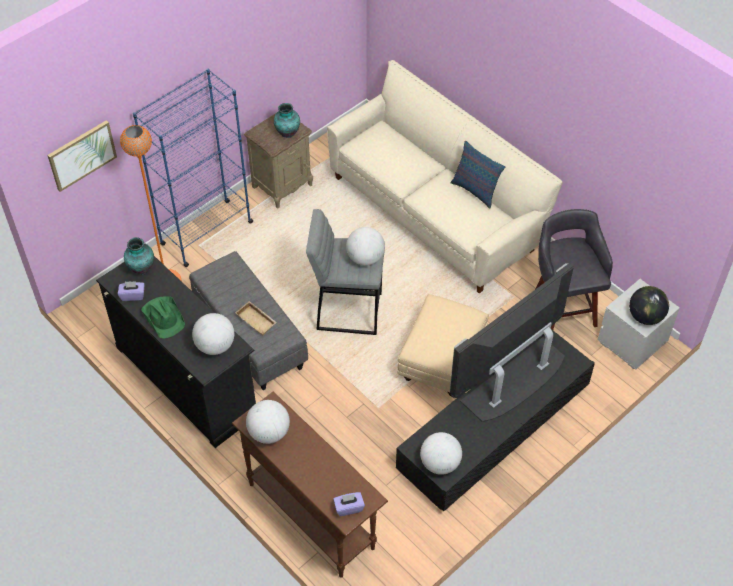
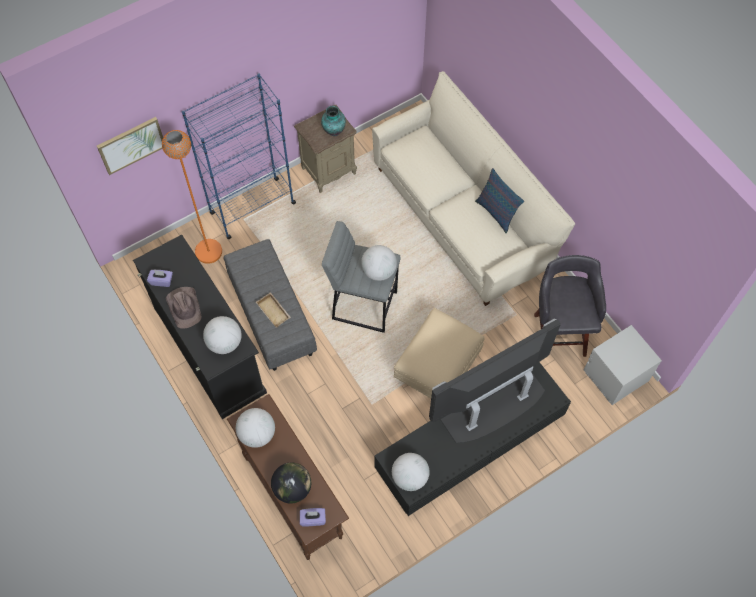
camera: 10 degrees right, 10 degrees up
(141, 268) = (174, 254): vase -> none
(164, 317) = (185, 307): green hat -> brown hat
(645, 316) = (627, 364): globe -> globe (292, 488)

